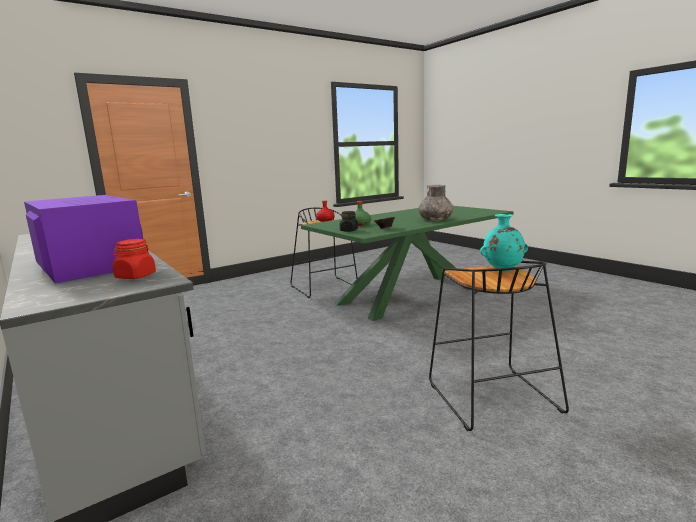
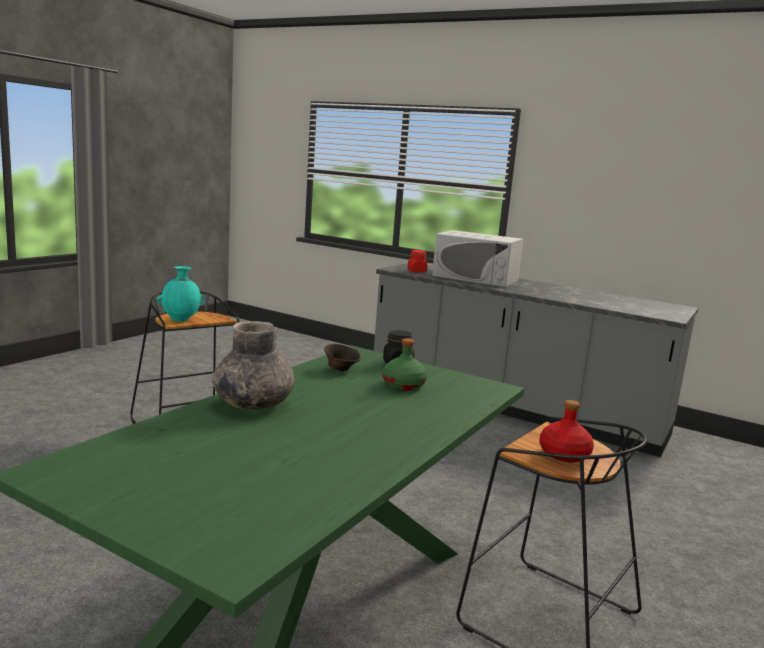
camera: 155 degrees right, 0 degrees up
(89, 264) = (475, 278): purple microwave -> white microwave

